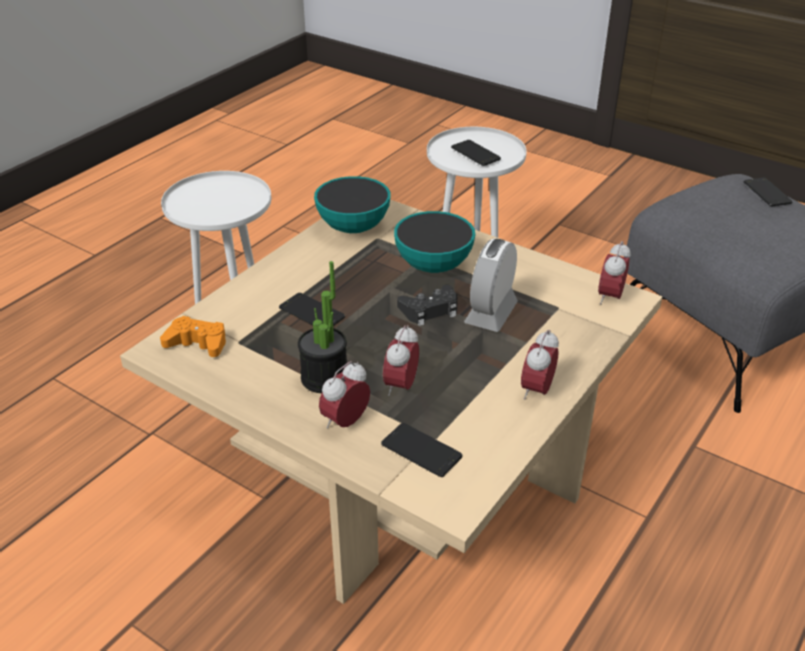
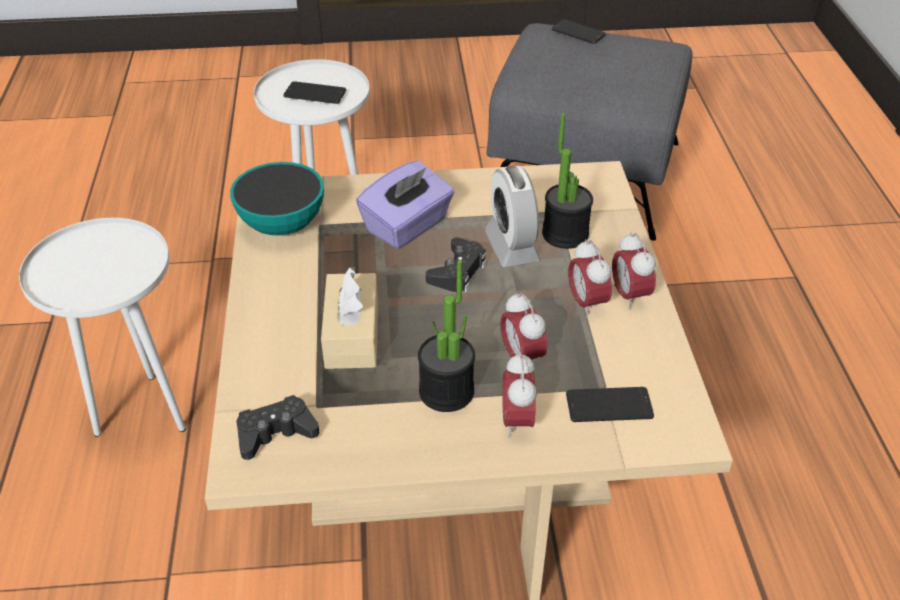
camera: 40 degrees left, 5 degrees up
(197, 343) = (276, 433): orange game controller -> black game controller
(311, 312) = (352, 334): phone -> beige tissue box
(433, 265) = (407, 226): bowl -> purple tissue box
(543, 325) = (565, 234): none -> potted plant
(610, 297) = (585, 181): alarm clock -> alarm clock (586, 303)

